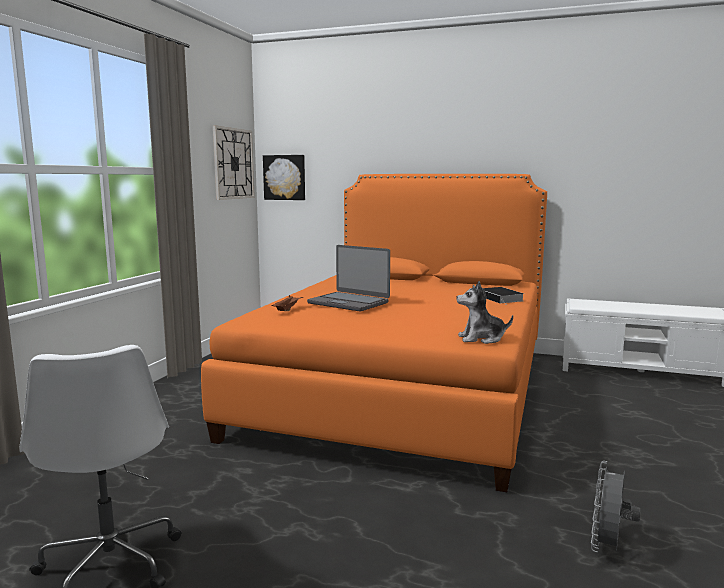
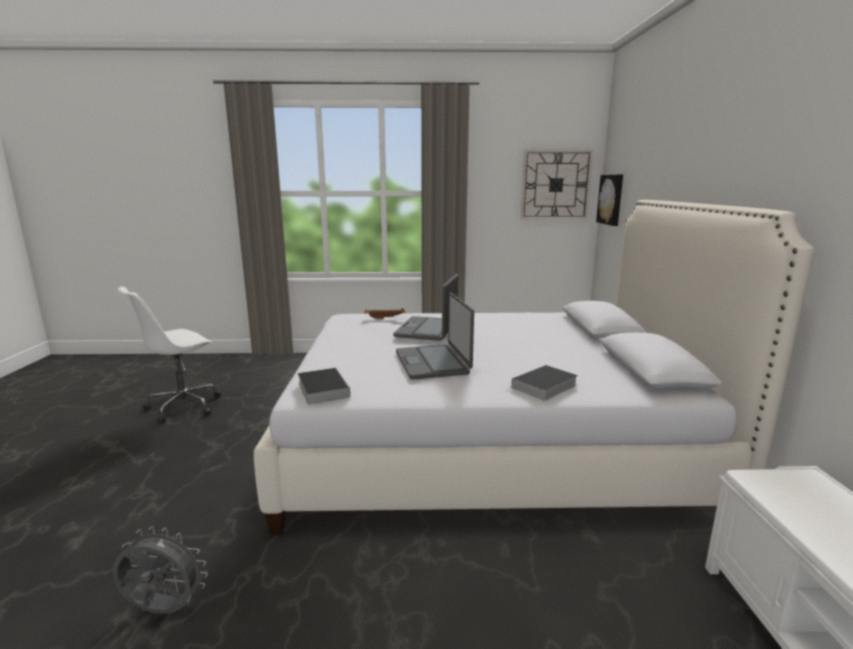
camera: 70 degrees right, 5 degrees up
(402, 390) = (487, 443): orange bed -> white bed
(438, 311) = (433, 363): none -> laptop
(481, 339) = (322, 389): plush toy -> book

